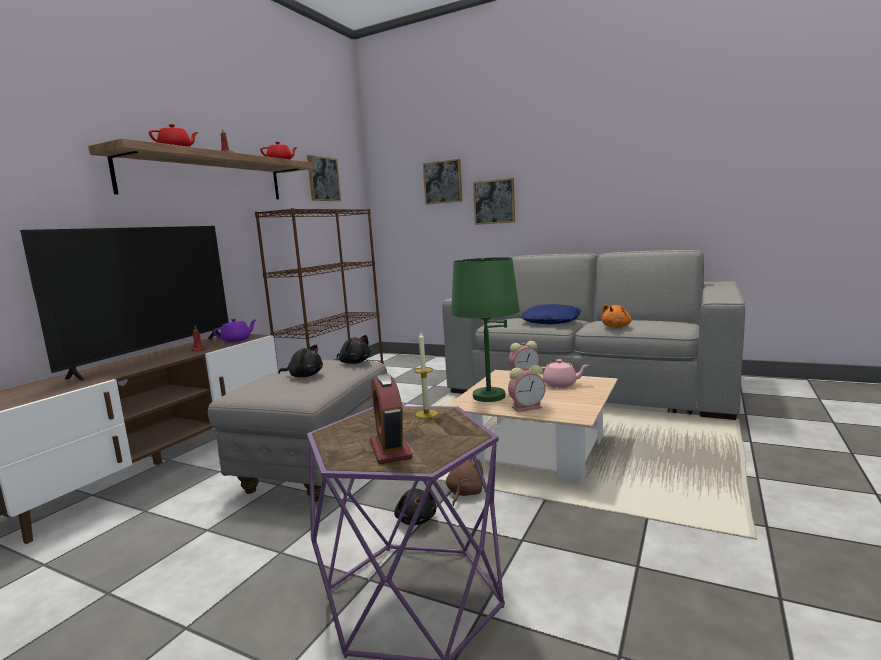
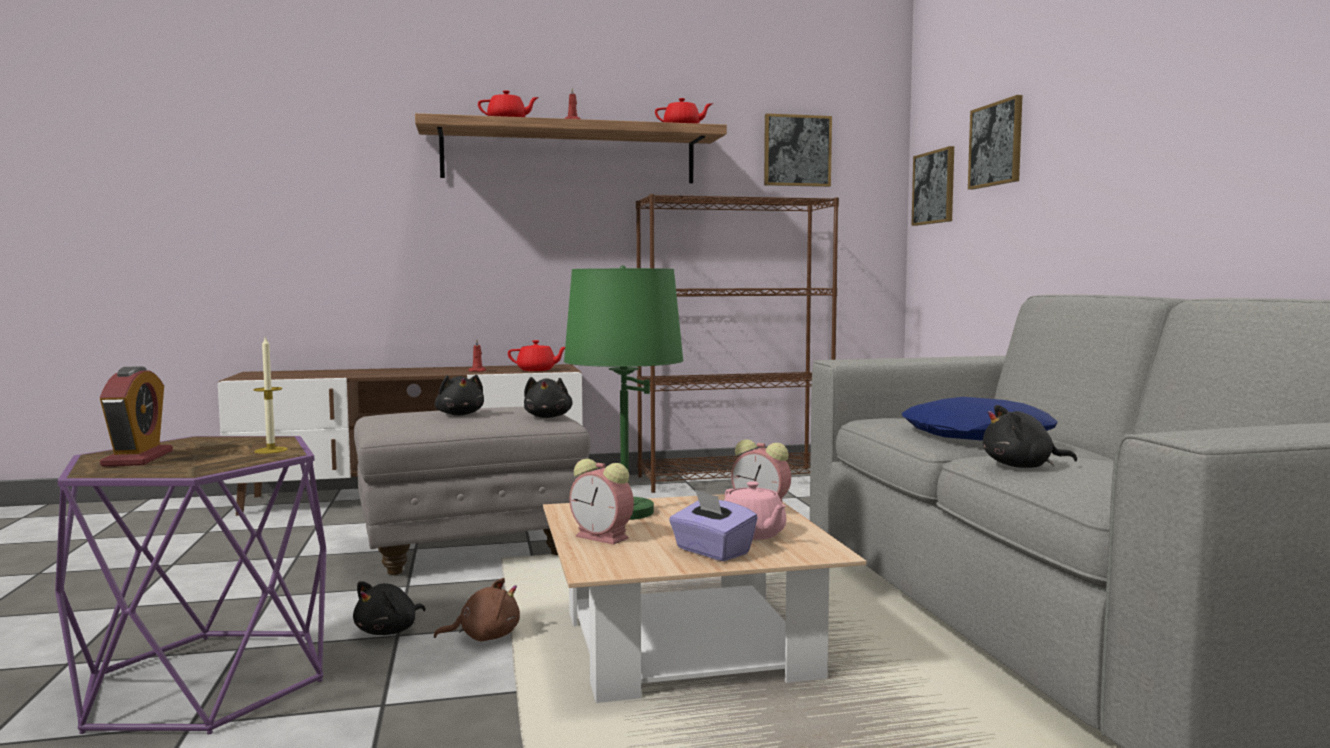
camera: 50 degrees right, 5 degrees down
(155, 356) = (440, 369): television -> none
(237, 340) = (537, 370): purple teapot -> red teapot
(390, 449) = (138, 459): alarm clock -> alarm clock turned 135 degrees clockwise
(494, 202) = (1064, 180): picture -> picture (934, 187)
(577, 395) = (712, 551): none -> purple tissue box
(617, 327) = (1022, 466): orange plush toy -> black plush toy

